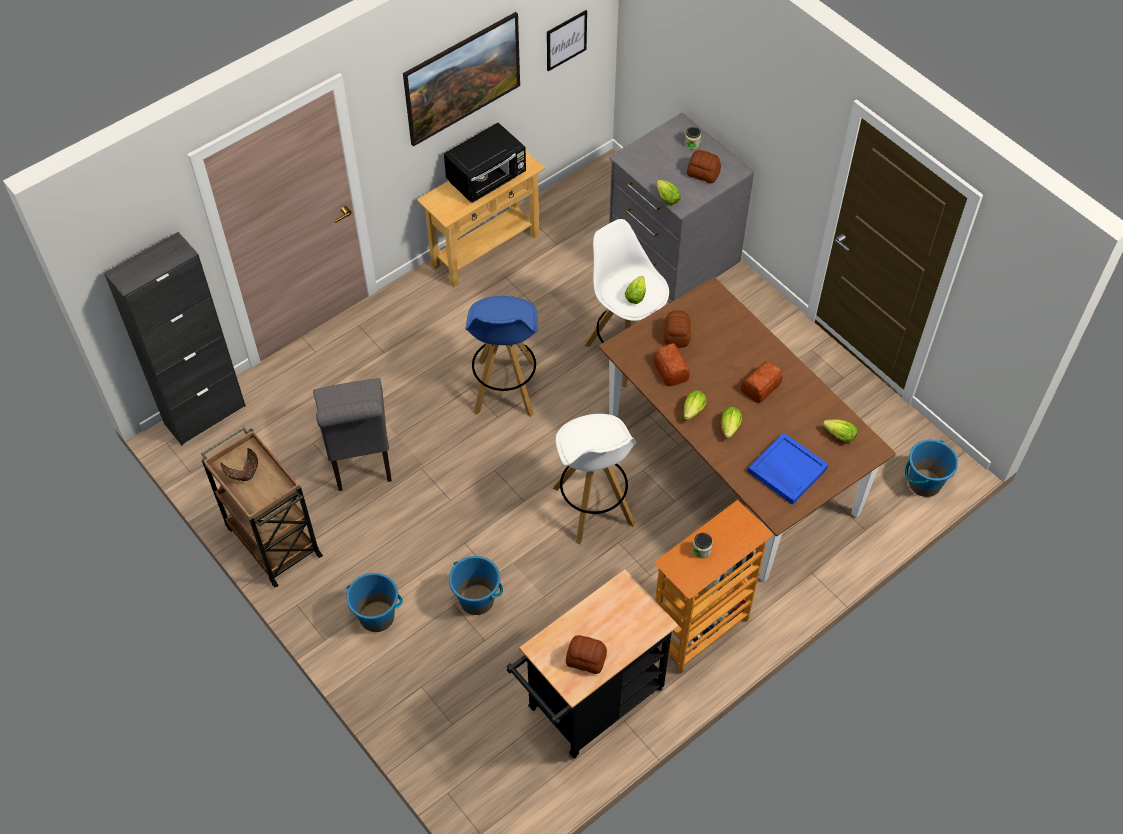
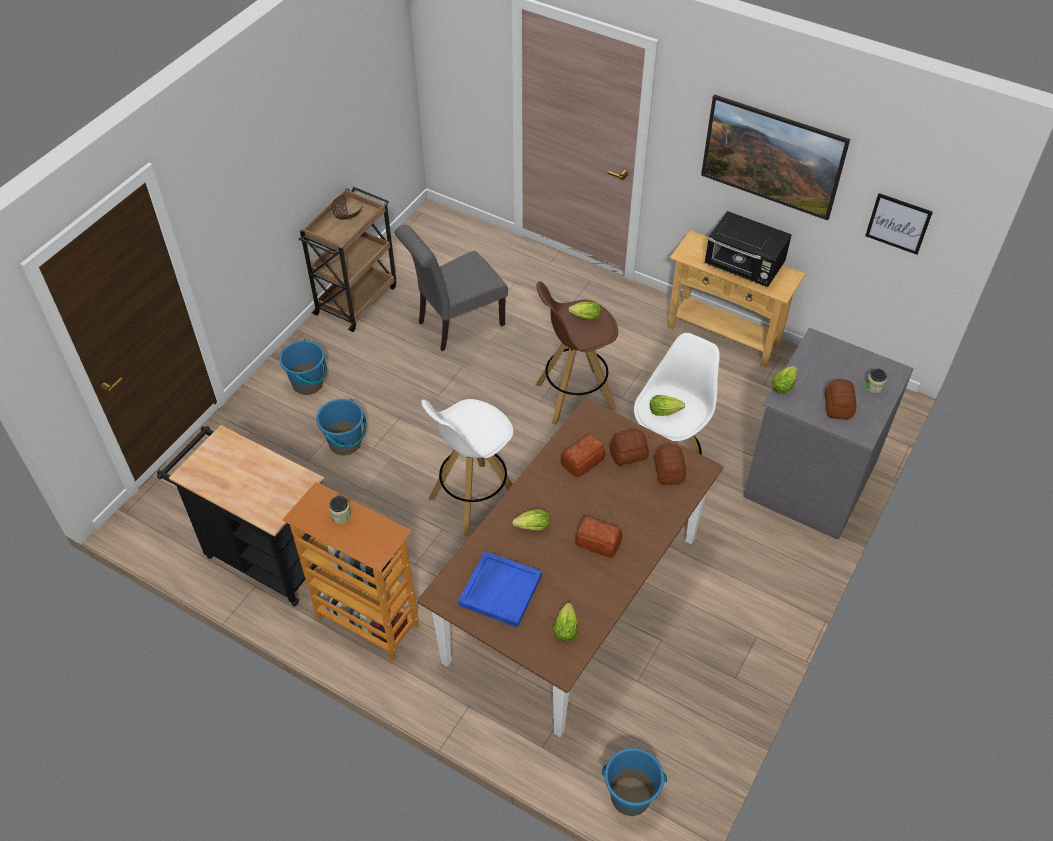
camera: 70 degrees right, 5 degrees down
(205, 415) = (456, 223): black cabinet -> none
(505, 388) = (574, 396): blue stool -> brown stool
(586, 659) = (219, 474): bread -> bread (668, 472)
(692, 412) = (538, 491): lettuce -> lettuce (584, 317)

